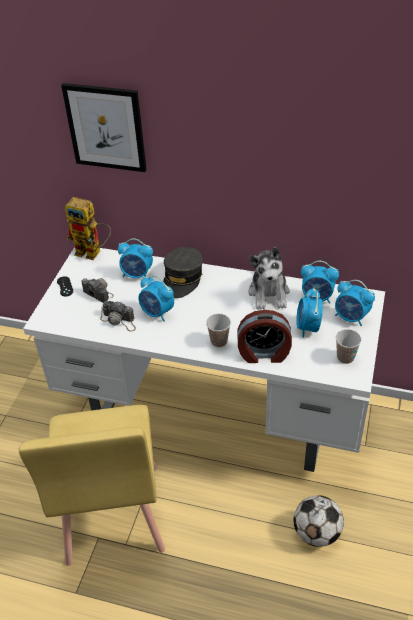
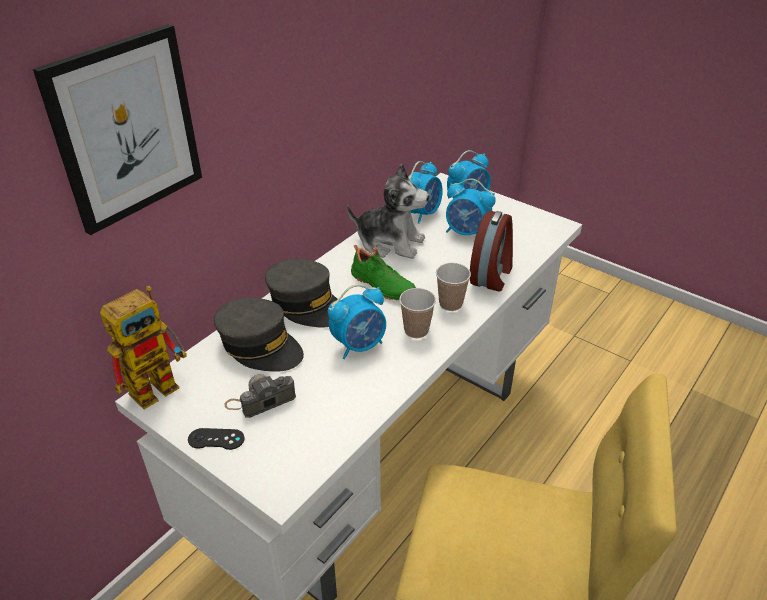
camera: 70 degrees left, 5 degrees down
(119, 320) = (349, 389): camera -> none
(137, 275) = (260, 345): alarm clock -> grey cap
(218, 304) = (381, 286): none -> green shoe
(316, 533) = (587, 420): football -> none
(345, 357) = (526, 223): cup -> cup (416, 330)

